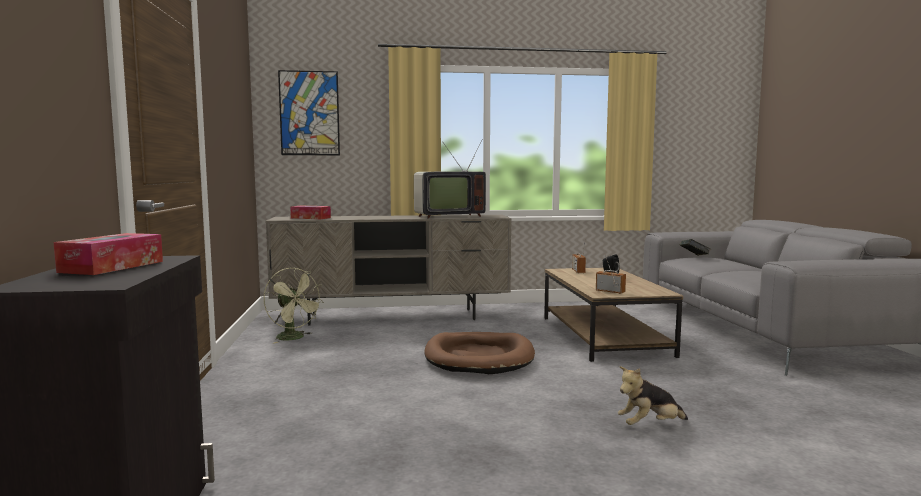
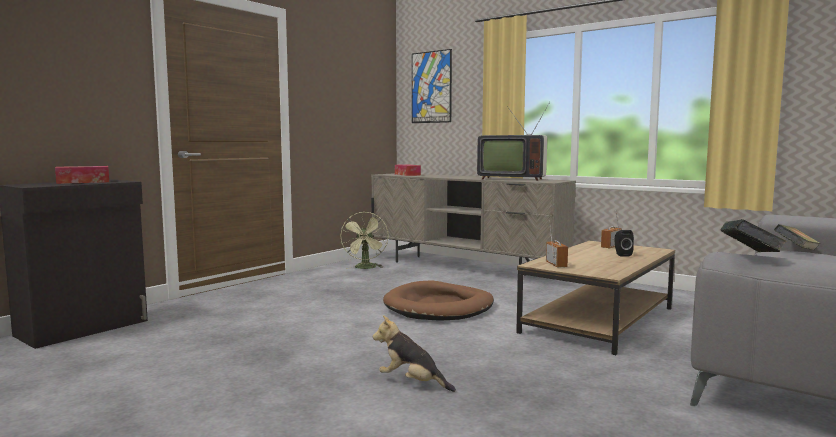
camera: 45 degrees right, 0 degrees up
(807, 261) = (750, 256): none -> book

